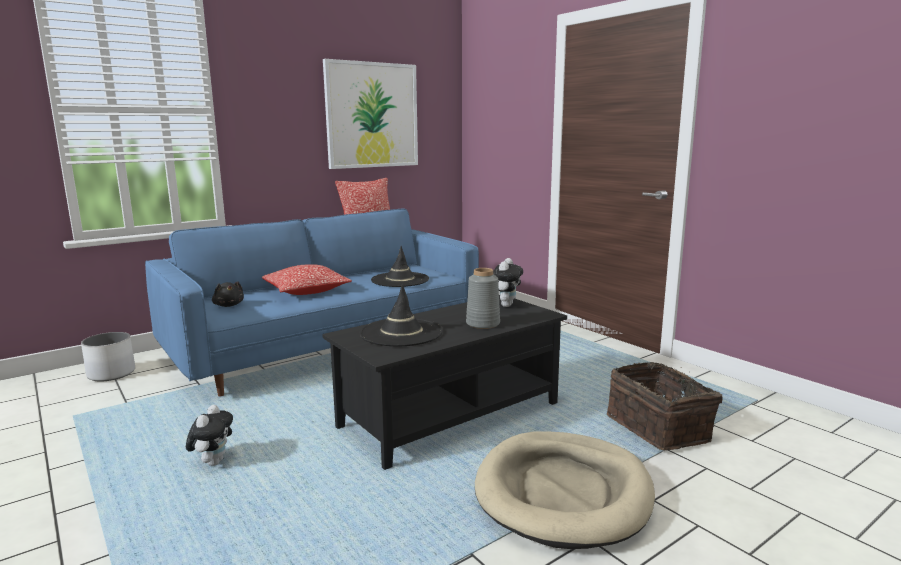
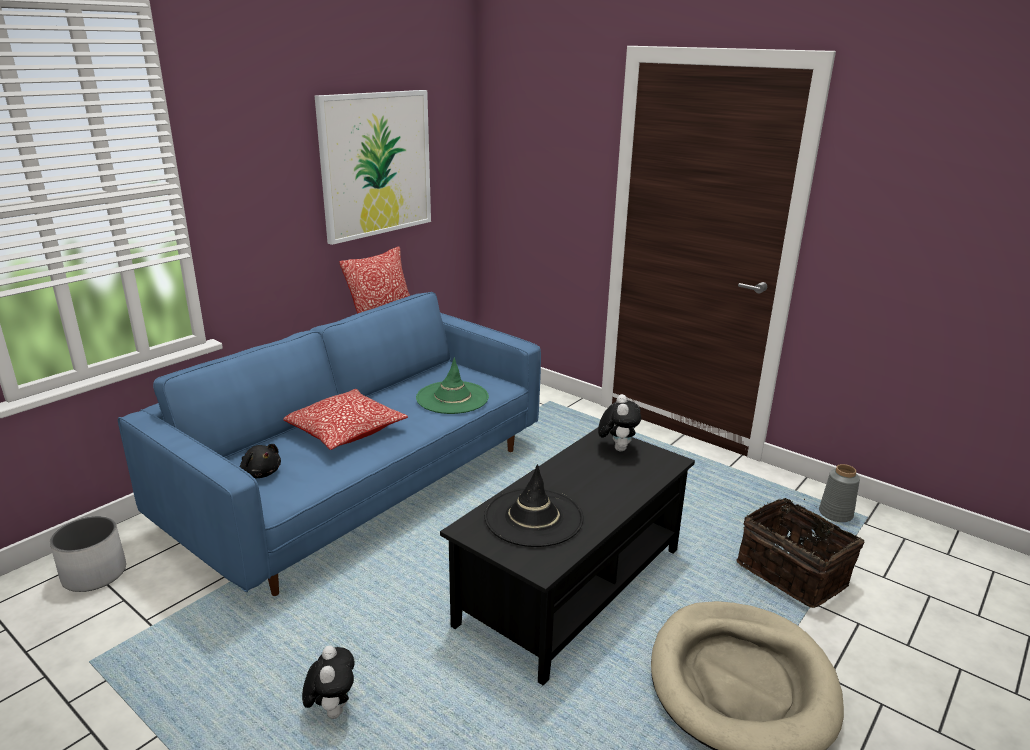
camera: 15 degrees left, 10 degrees up
(400, 280) = (452, 398): black hat -> green hat
(483, 324) = (615, 488): grey vase -> grey vase (836, 514)

